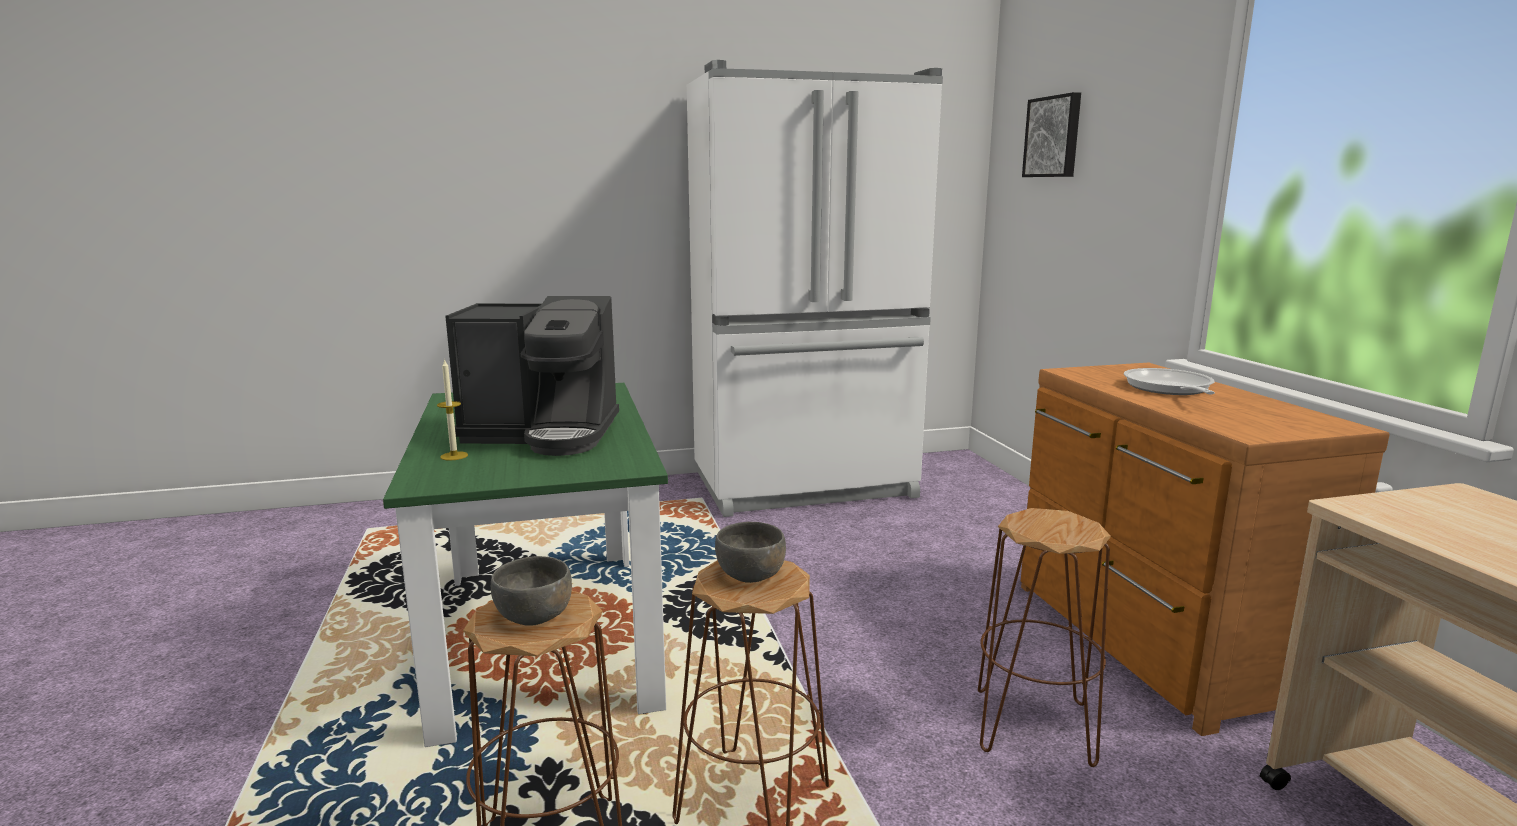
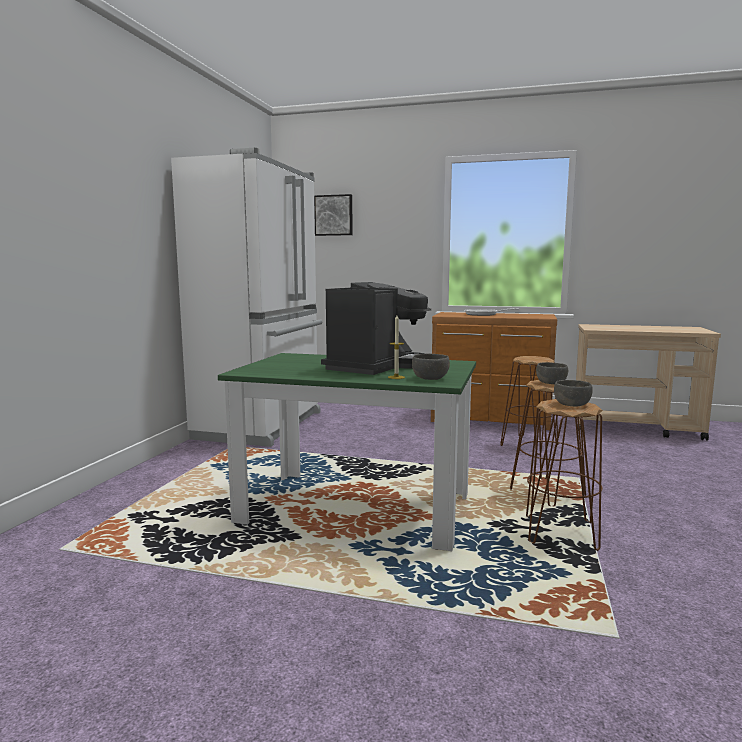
camera: 60 degrees left, 5 degrees down
(455, 473) = (430, 378): none -> grey bowl

